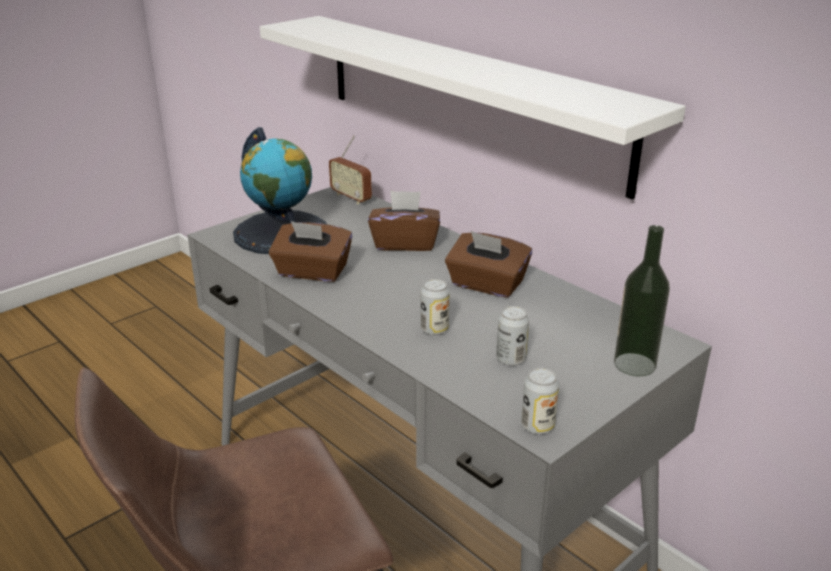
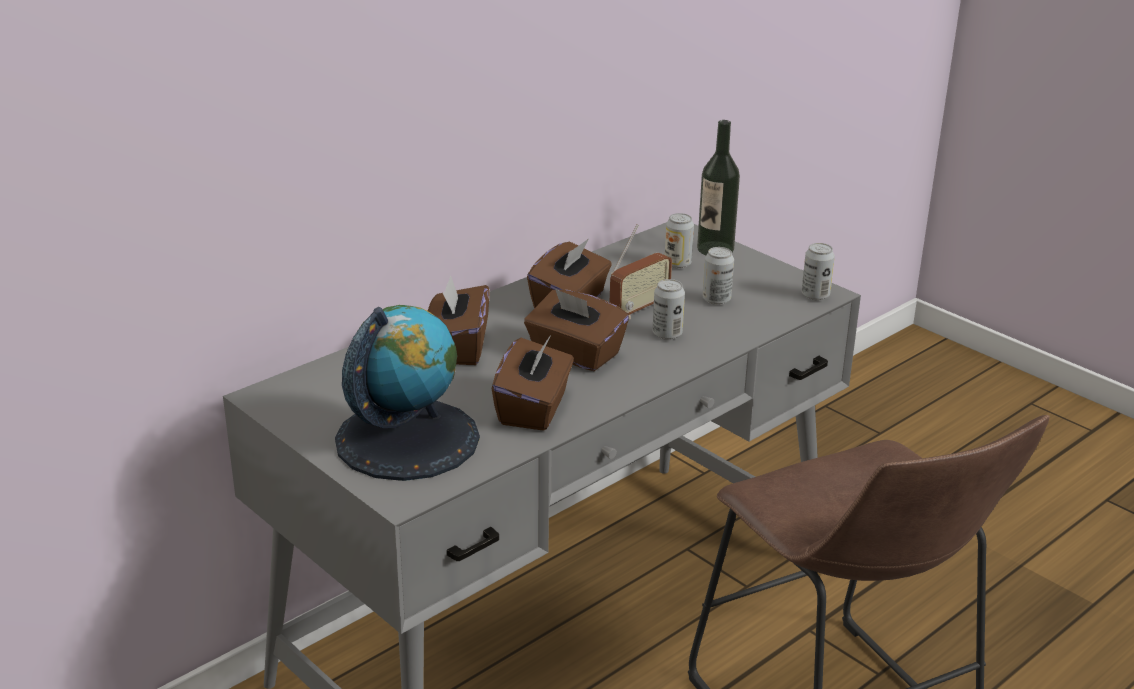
camera: 90 degrees left, 0 degrees up
(351, 198) = (292, 387): radio -> radio (639, 309)
(396, 287) = (575, 354): none -> brown tissue box
(466, 97) = (409, 148): white shelf -> none
(587, 340) = (677, 264): none -> can

